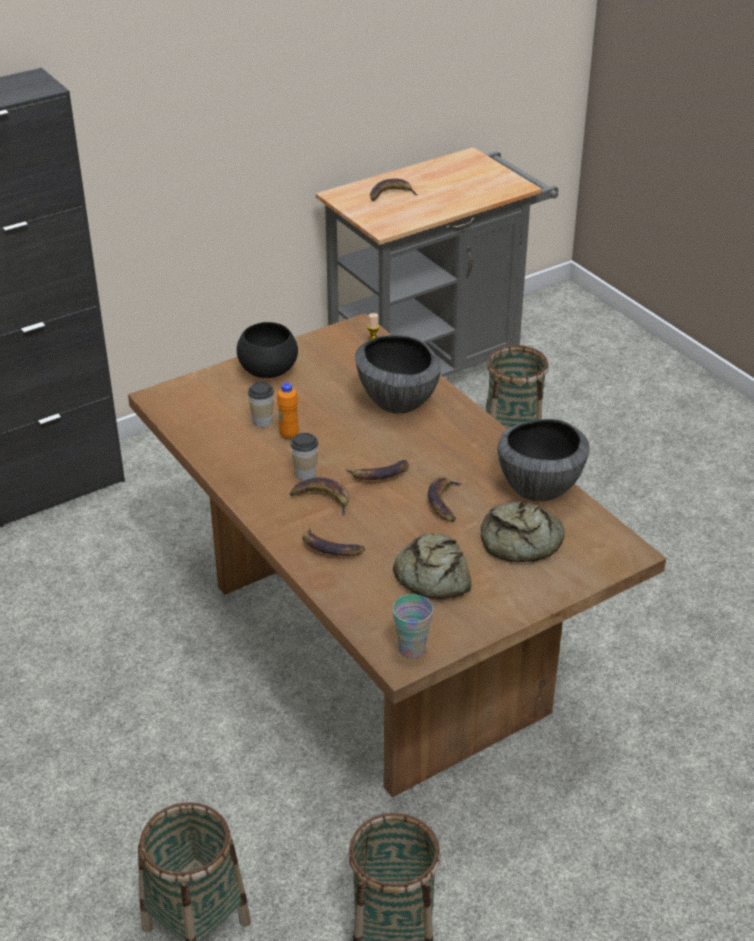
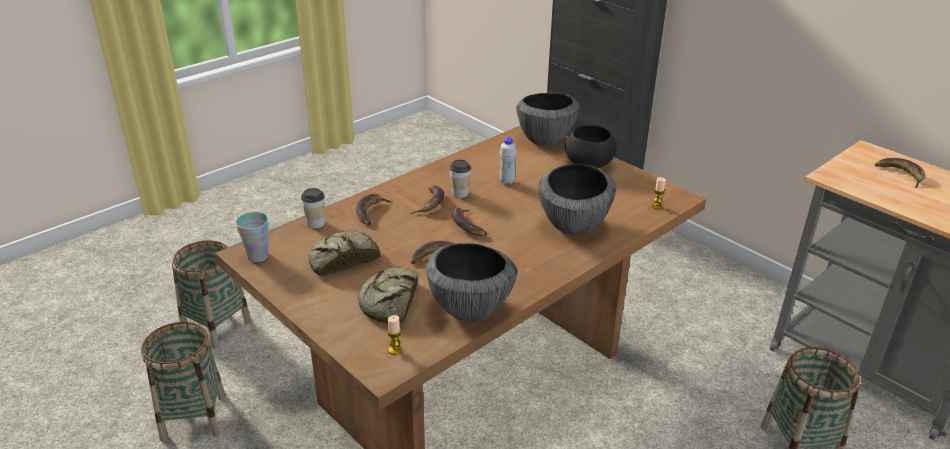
camera: 80 degrees right, 5 degrees down
(191, 391) = (545, 140): none -> bowl
(262, 421) = (520, 170): cup -> cup (316, 223)
(289, 435) = (507, 182): orange bottle -> white bottle
(599, 543) = (395, 350): none -> candle

